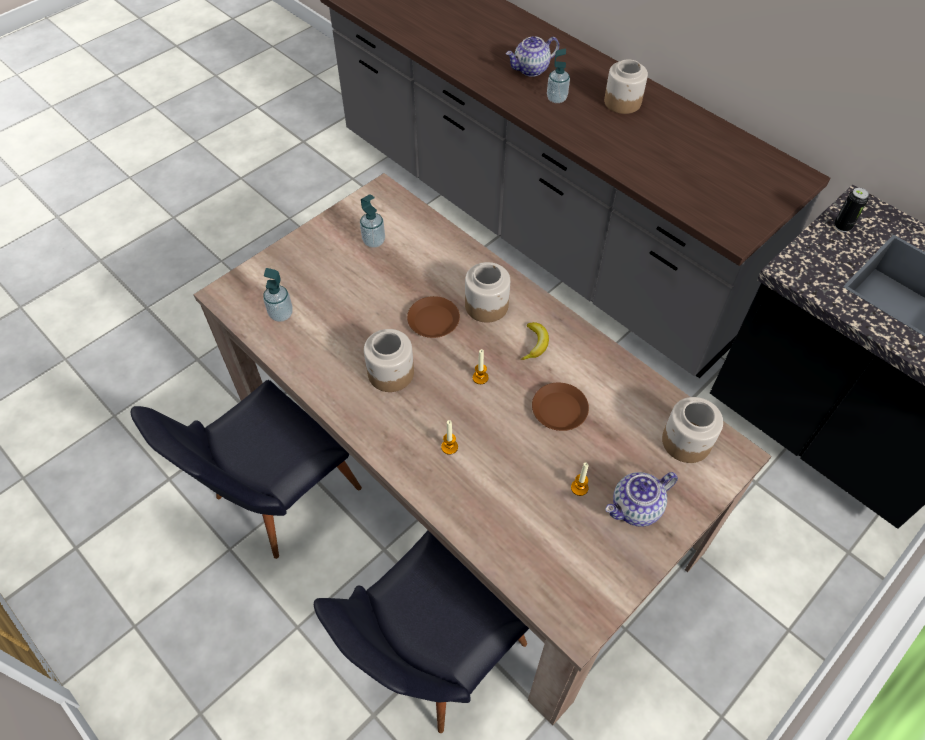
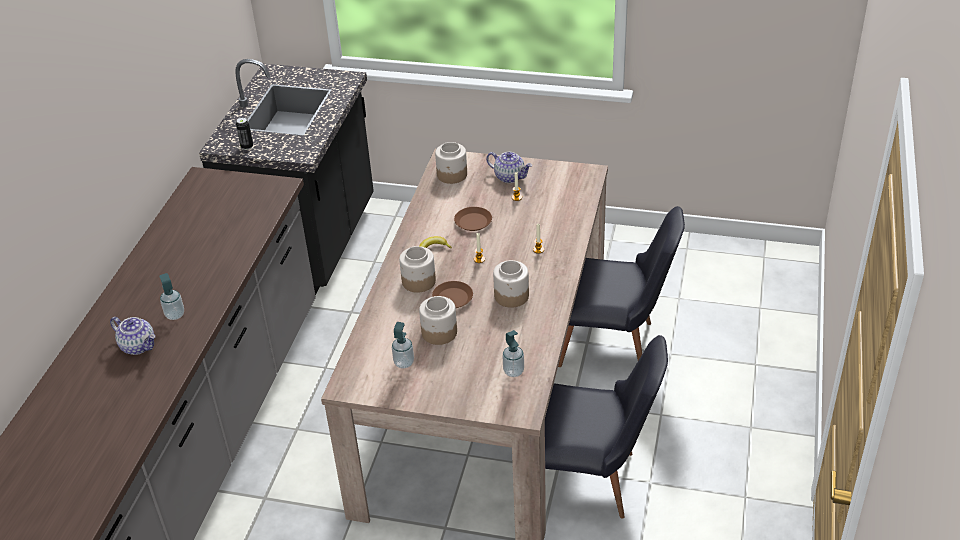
camera: 120 degrees left, 15 degrees down
(623, 102) = (158, 279): jar -> jar (439, 332)

